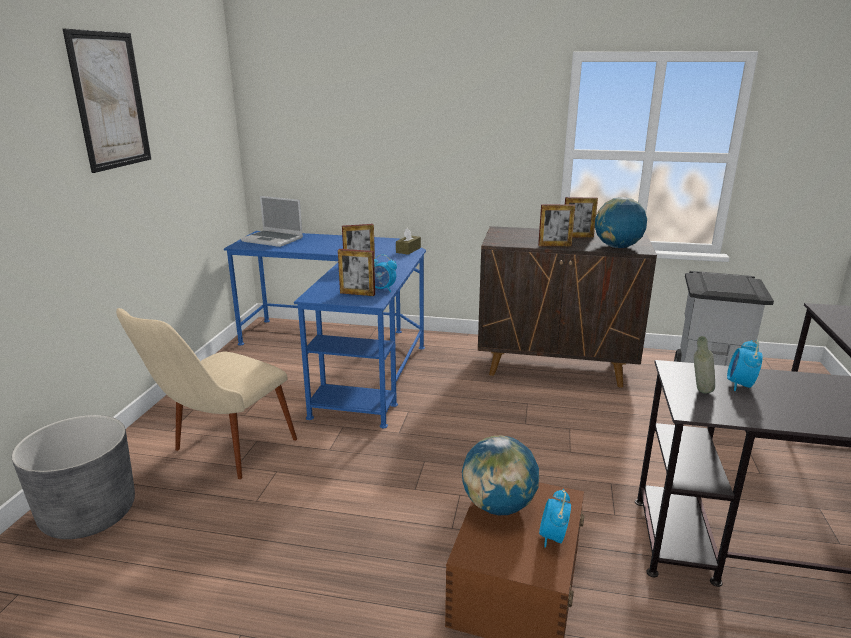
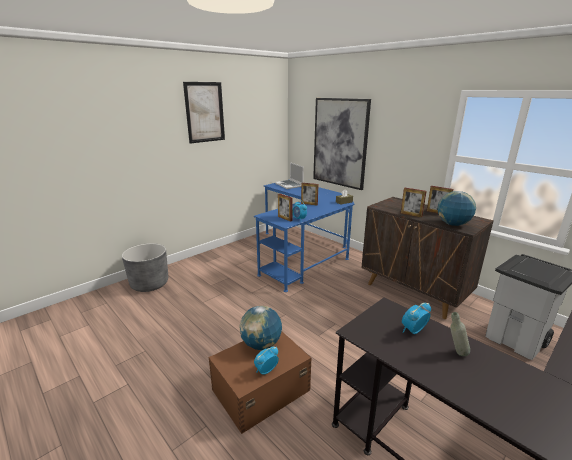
camera: 35 degrees right, 0 degrees up
(221, 454) = (211, 278): beige chair -> none
(365, 148) = (340, 143): none -> picture
(699, 393) = (377, 324): grey bottle -> grey bottle (455, 353)

